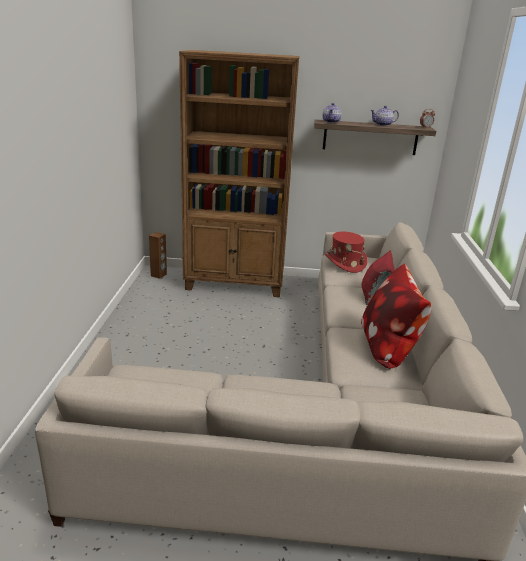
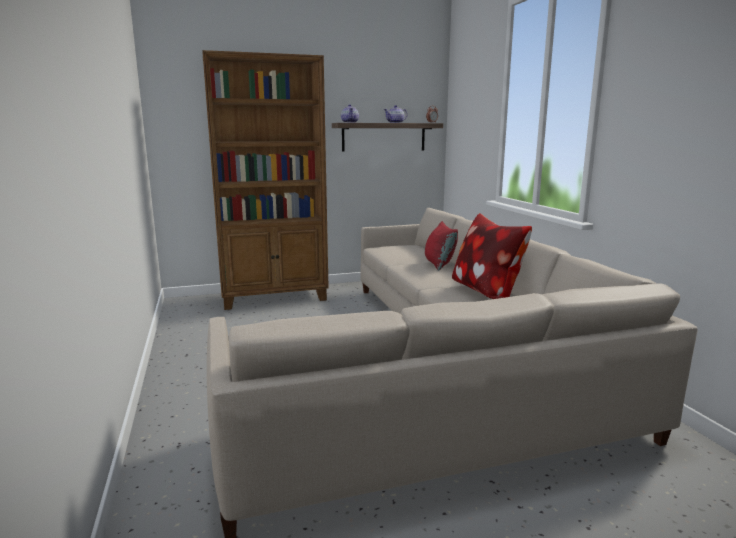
camera: 20 degrees left, 10 degrees down
(159, 275) = (186, 303): brown speaker -> none
(345, 263) = (391, 249): red hat -> none

